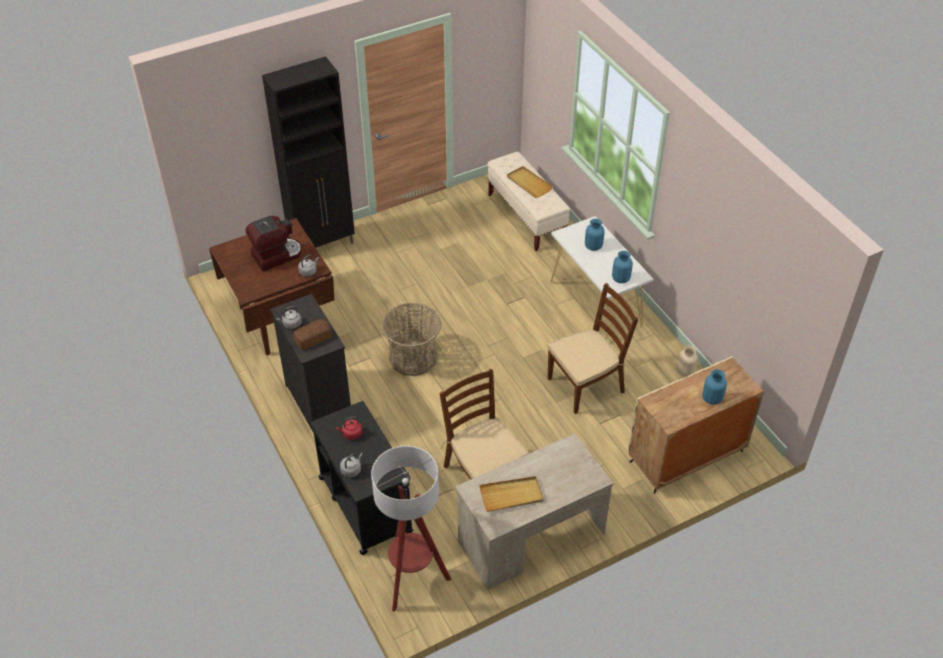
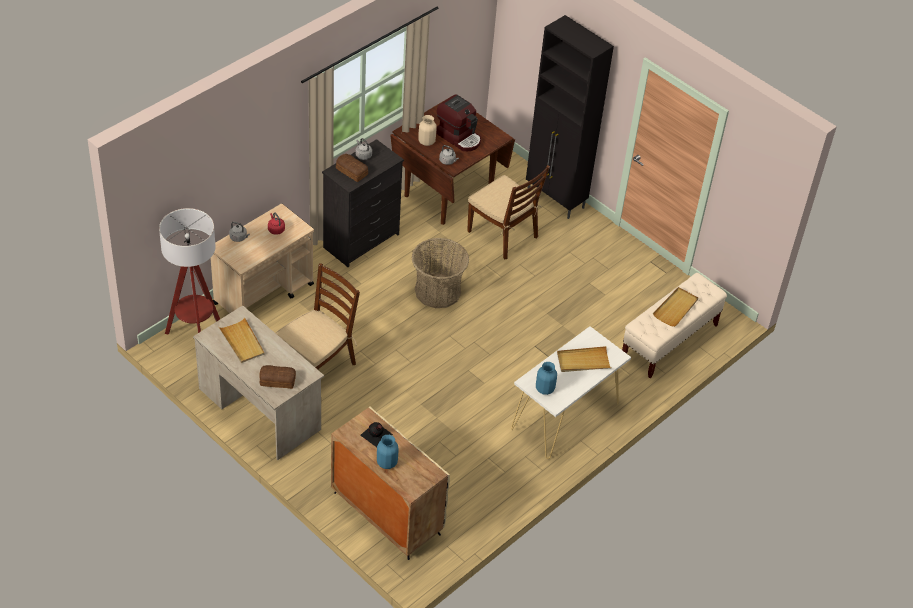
camera: 70 degrees right, 0 degrees up
(365, 504) = (264, 293): black cart -> beige cart
(574, 473) = (277, 380): none -> bread
(586, 385) = (451, 423): brown chair -> brown chair (503, 234)
(593, 246) = (583, 361): blue vase -> beige tray
(676, 399) = (376, 435): none -> black bottle
(685, 371) = (499, 501): beige vase -> beige vase (426, 141)

